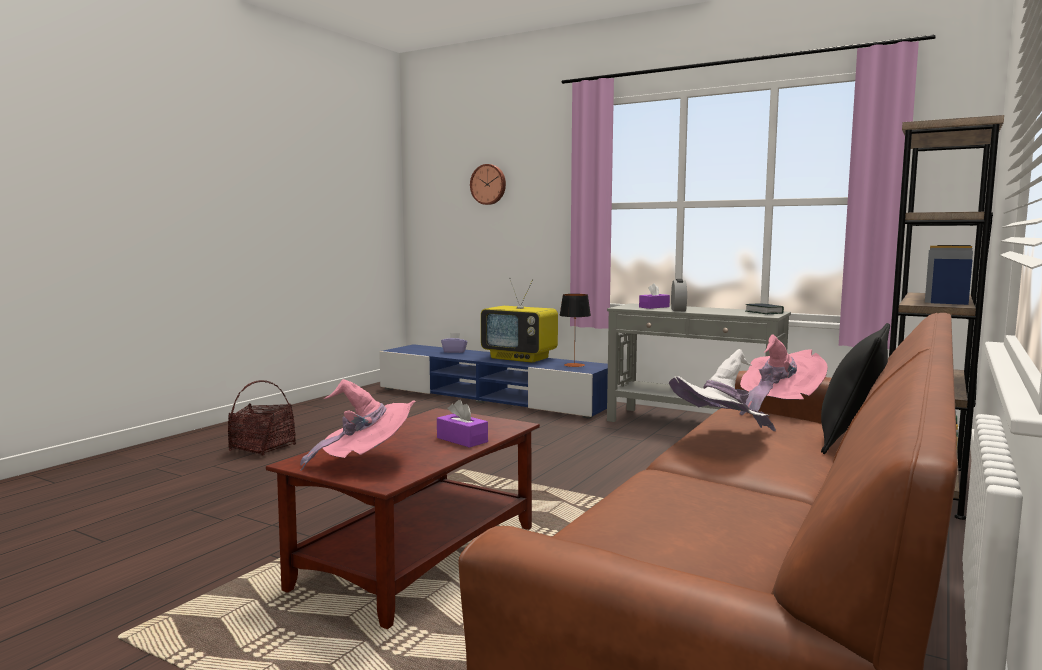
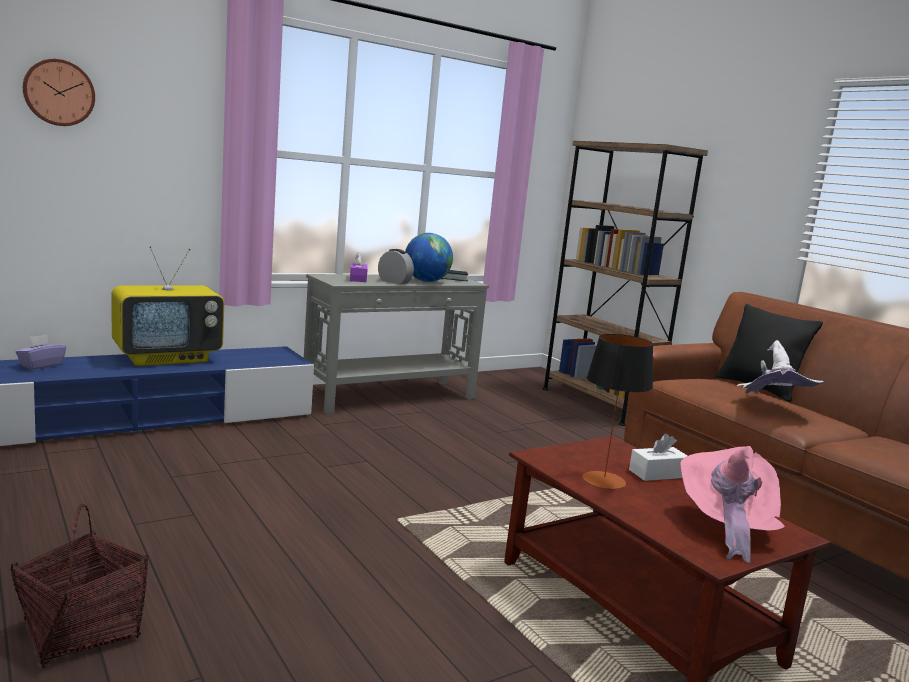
camera: 65 degrees left, 5 degrees up
(462, 440) = (657, 473): purple tissue box -> white tissue box
(574, 365) = (258, 356): table lamp -> table lamp (604, 480)
(715, 312) = (426, 281): none -> globe
(776, 407) = (687, 373): pink hat -> none

